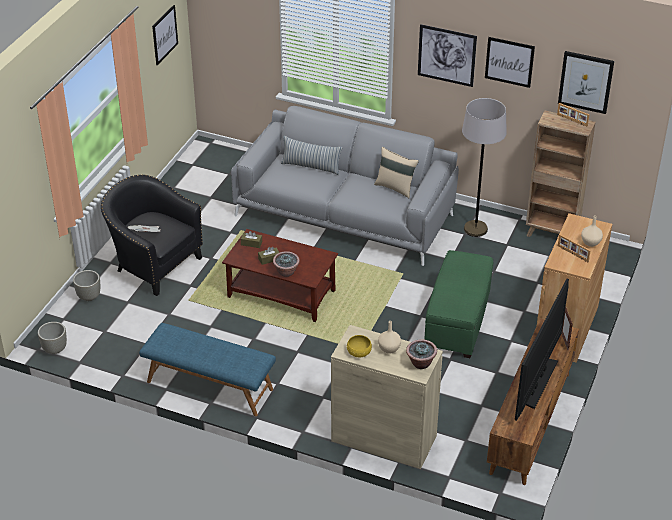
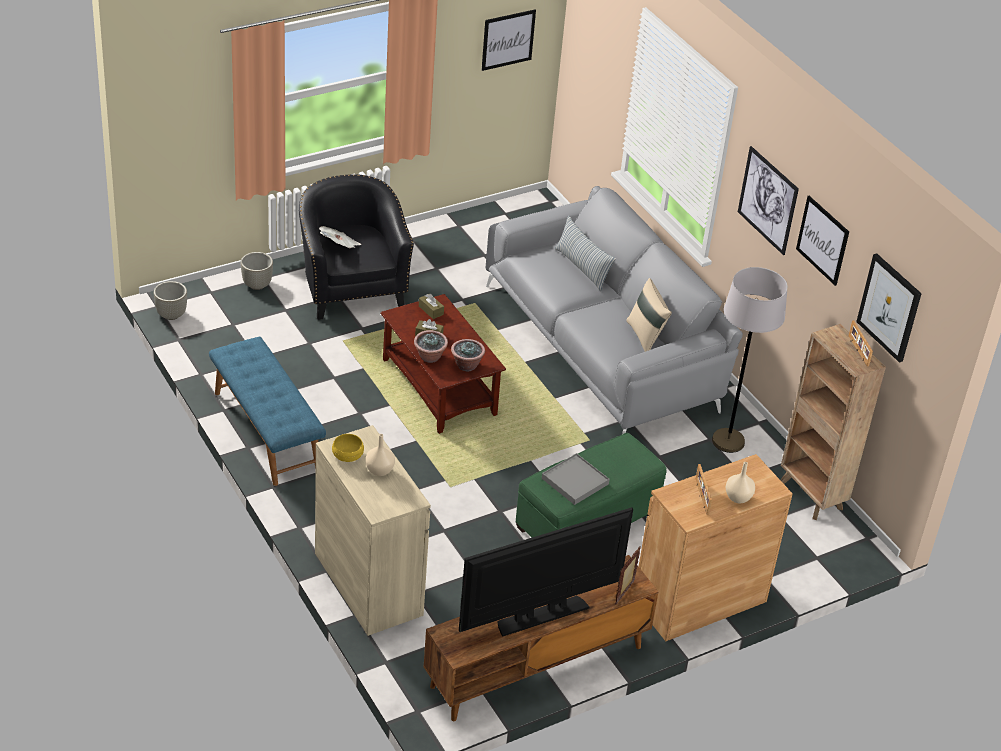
camera: 35 degrees right, 0 degrees up
(420, 363) = (392, 502): potted plant -> potted plant (466, 365)
(458, 295) = (575, 481): none -> grey tray

